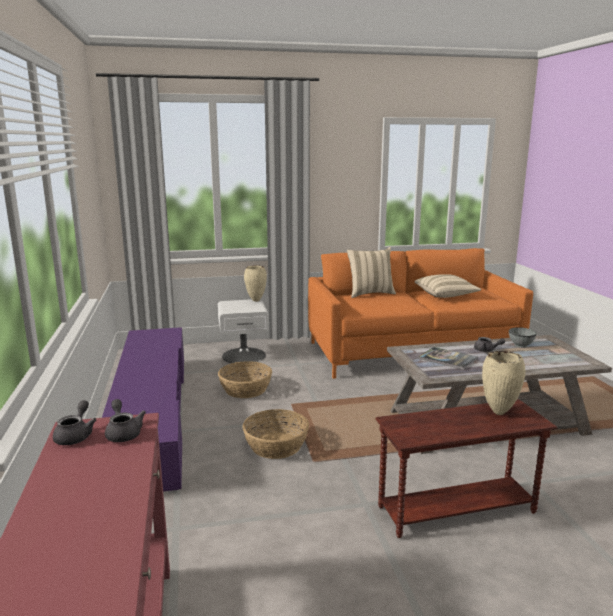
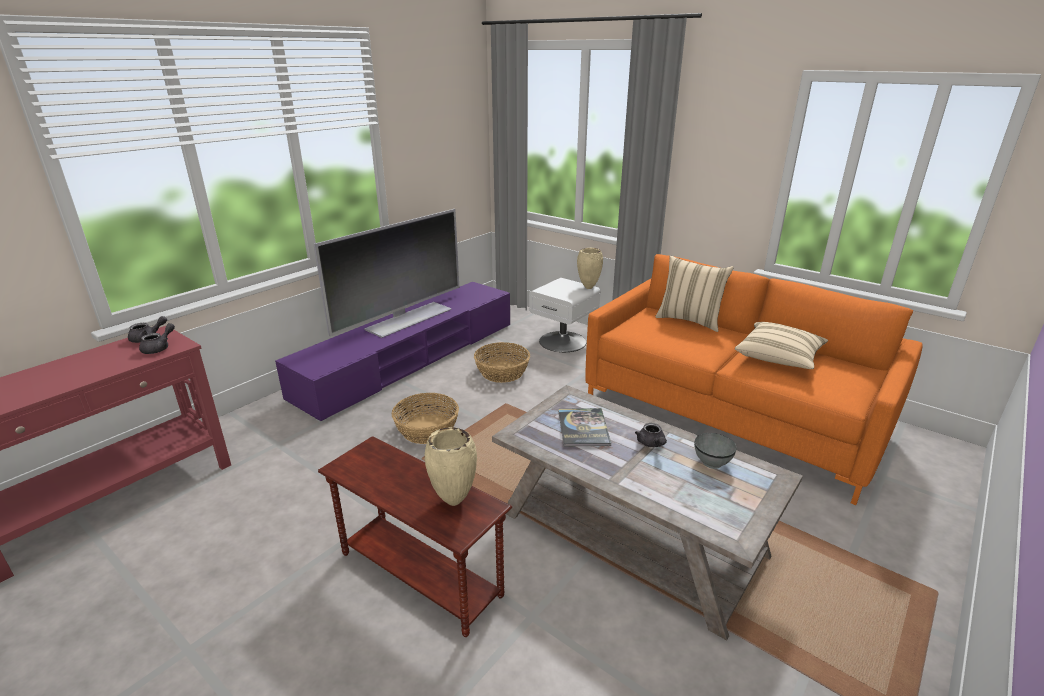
camera: 50 degrees right, 10 degrees up
(142, 371) = (407, 319): none -> television

